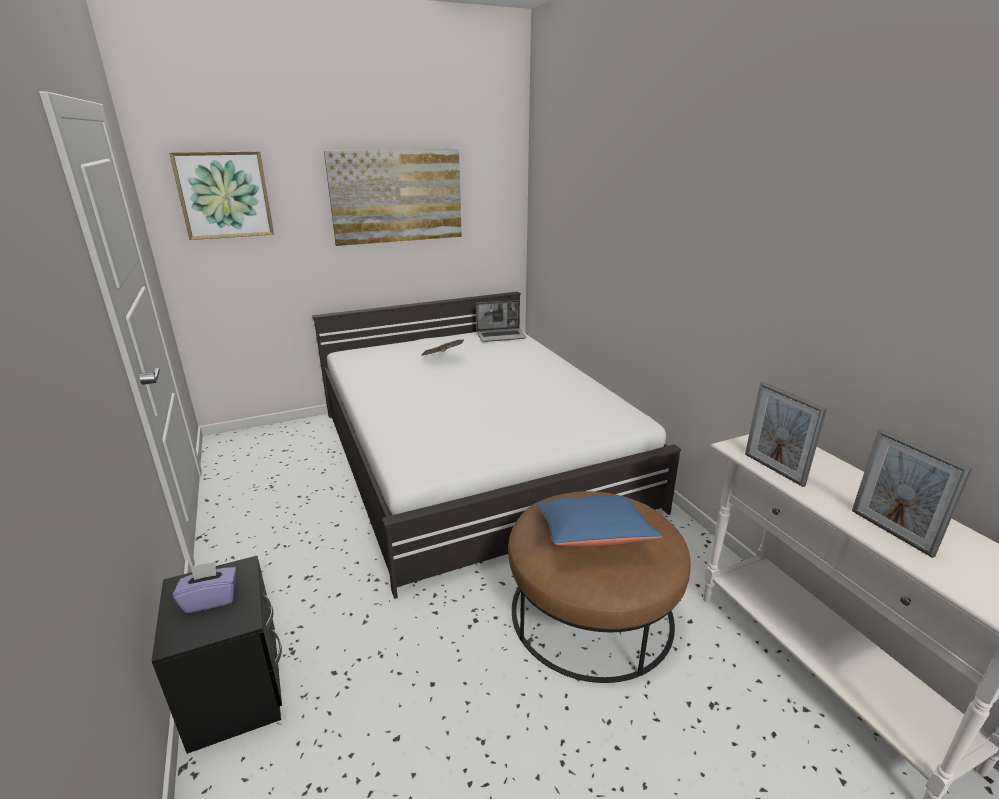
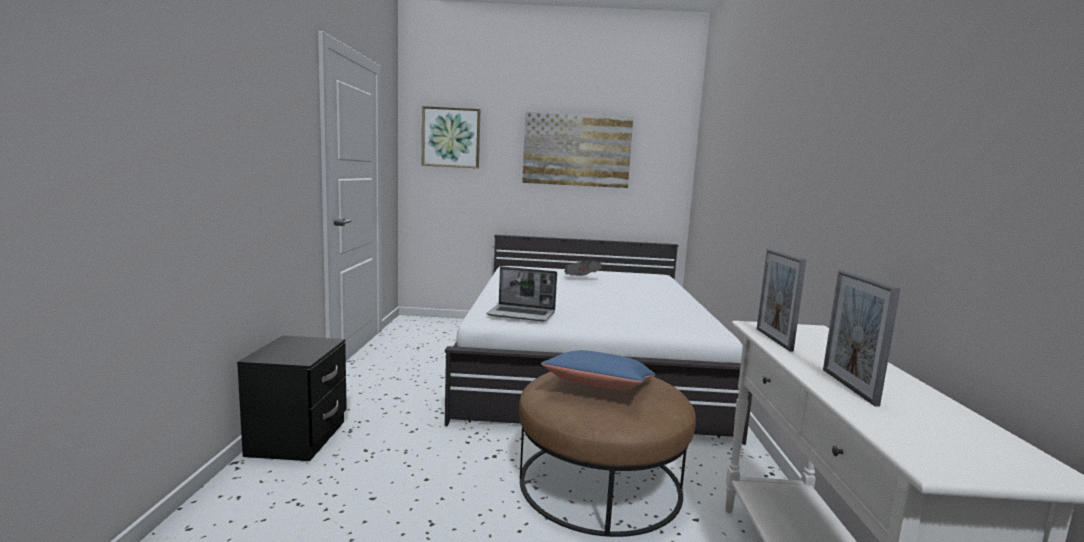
camera: 25 degrees right, 15 degrees down
(211, 599) = (297, 348): purple tissue box -> none
(501, 336) = (648, 276): laptop -> laptop (522, 314)

